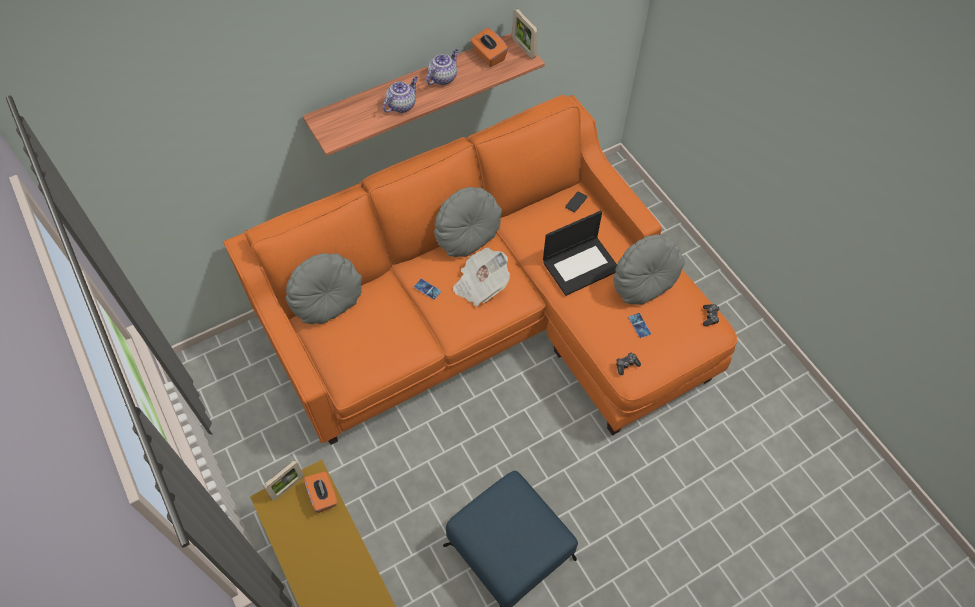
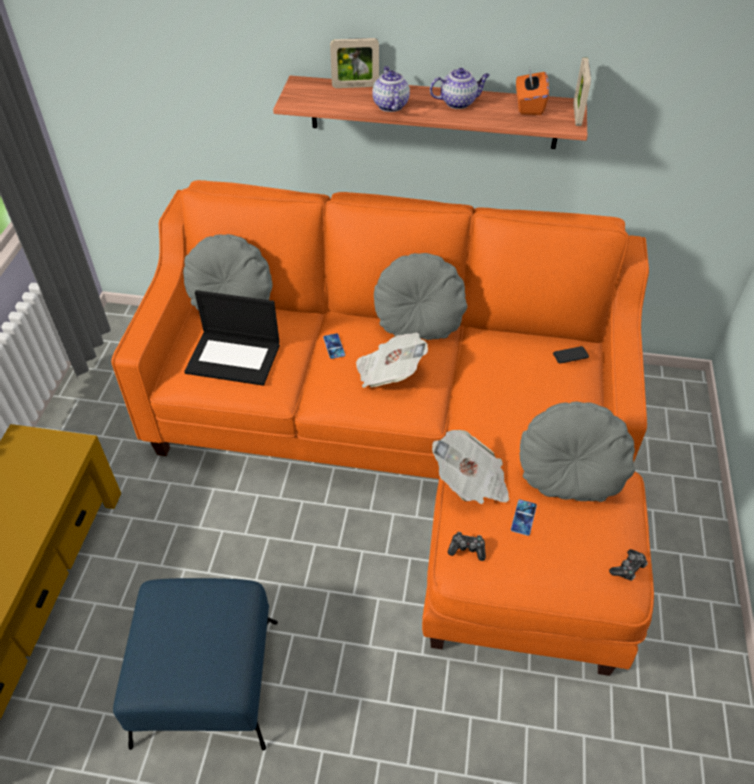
camera: 40 degrees right, 10 degrees down
(287, 487) = (45, 438): picture frame -> picture frame (355, 86)
(323, 496) = (62, 467): orange tissue box -> none
(401, 105) = (390, 105): teapot -> teapot turned 90 degrees counterclockwise
(581, 265) = (514, 416): laptop -> laptop (234, 358)
(594, 324) = (470, 482): none -> newspaper

